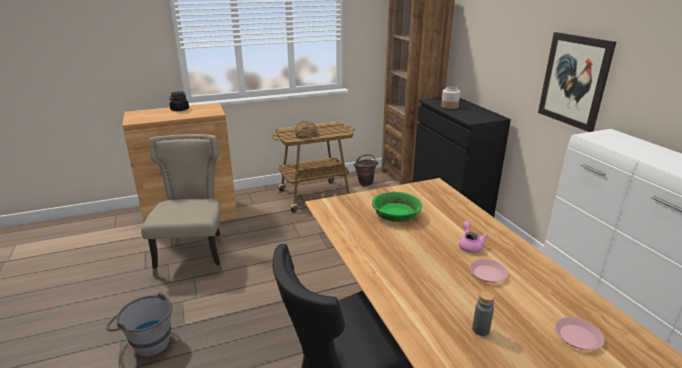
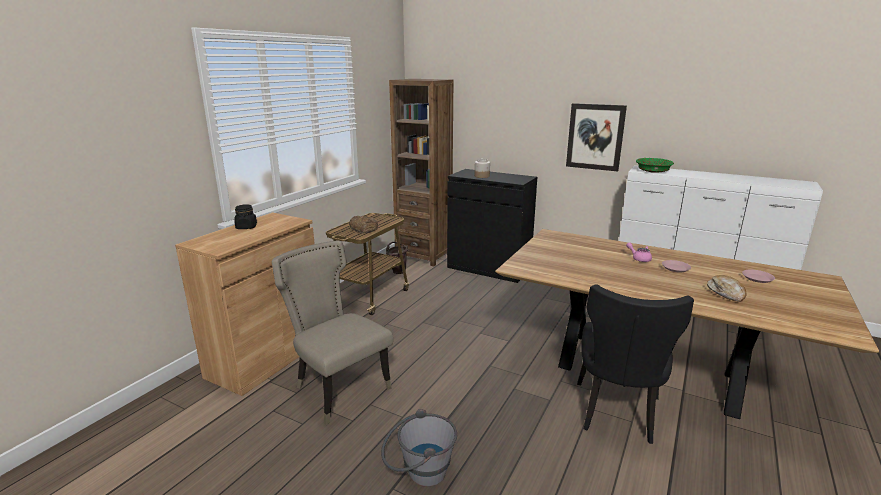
camera: 40 degrees left, 5 degrees down
(395, 214) = (568, 257): green bowl -> green bowl (653, 170)
(480, 330) = (726, 293): grey bottle -> bread

